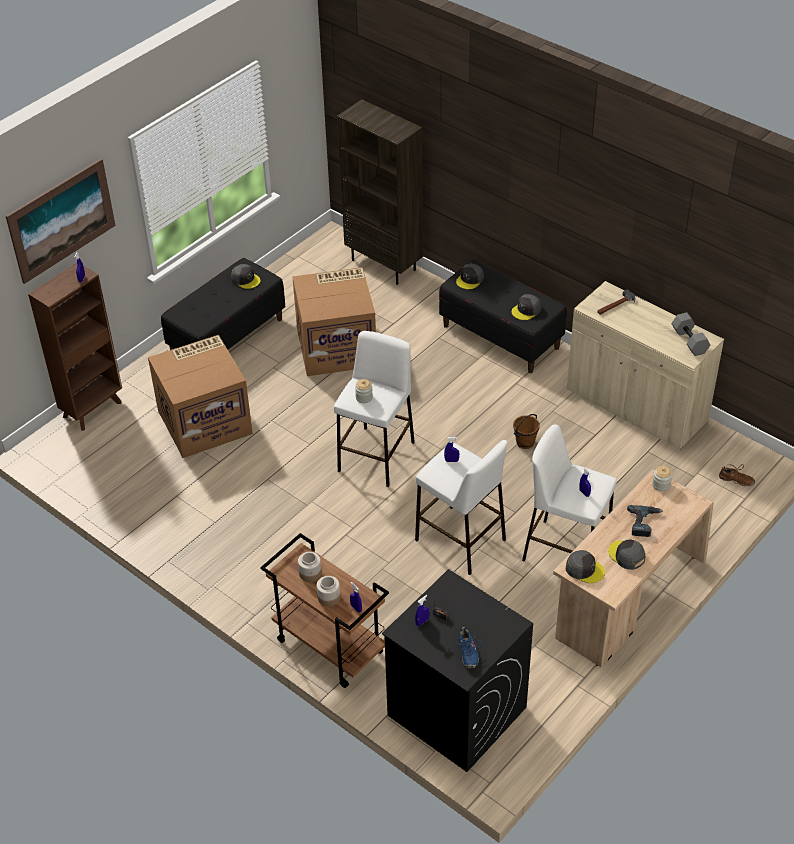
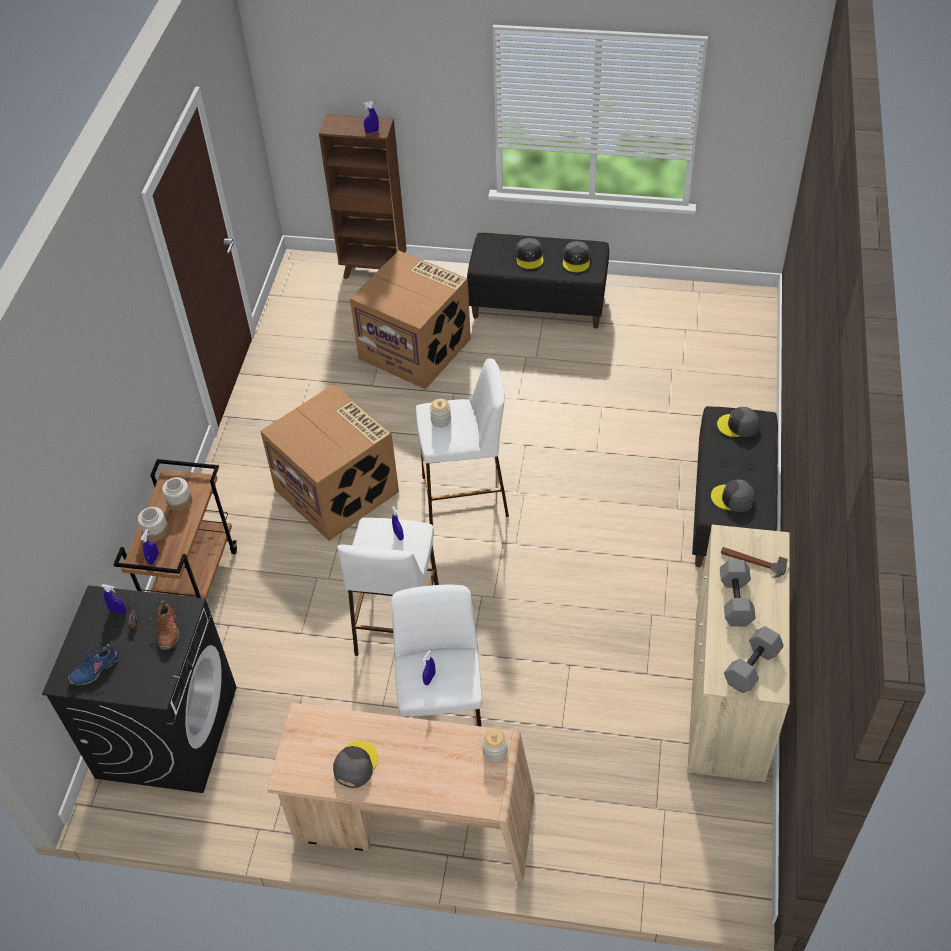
camera: 60 degrees right, 5 degrees up
(61, 220) = (386, 65): picture -> none
(337, 346) = (595, 387): cardboard box -> cardboard box (338, 490)
(384, 265) = (751, 361): brown bookcase -> none
(525, 443) = (581, 613): brown bucket -> none
(584, 569) = (309, 732): grey cap -> grey cap (529, 257)
(639, 325) = (736, 601): none -> grey dumbbell
(644, 523) = (419, 761): power drill -> none
(736, 480) = (684, 860): brown shoe -> brown shoe (167, 630)

